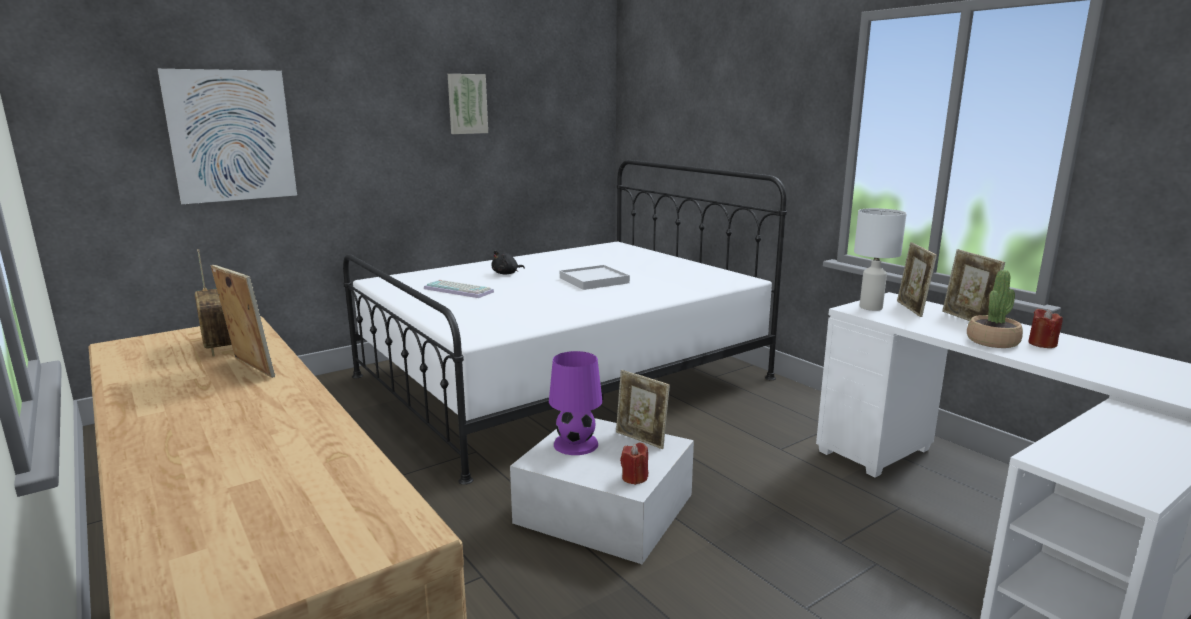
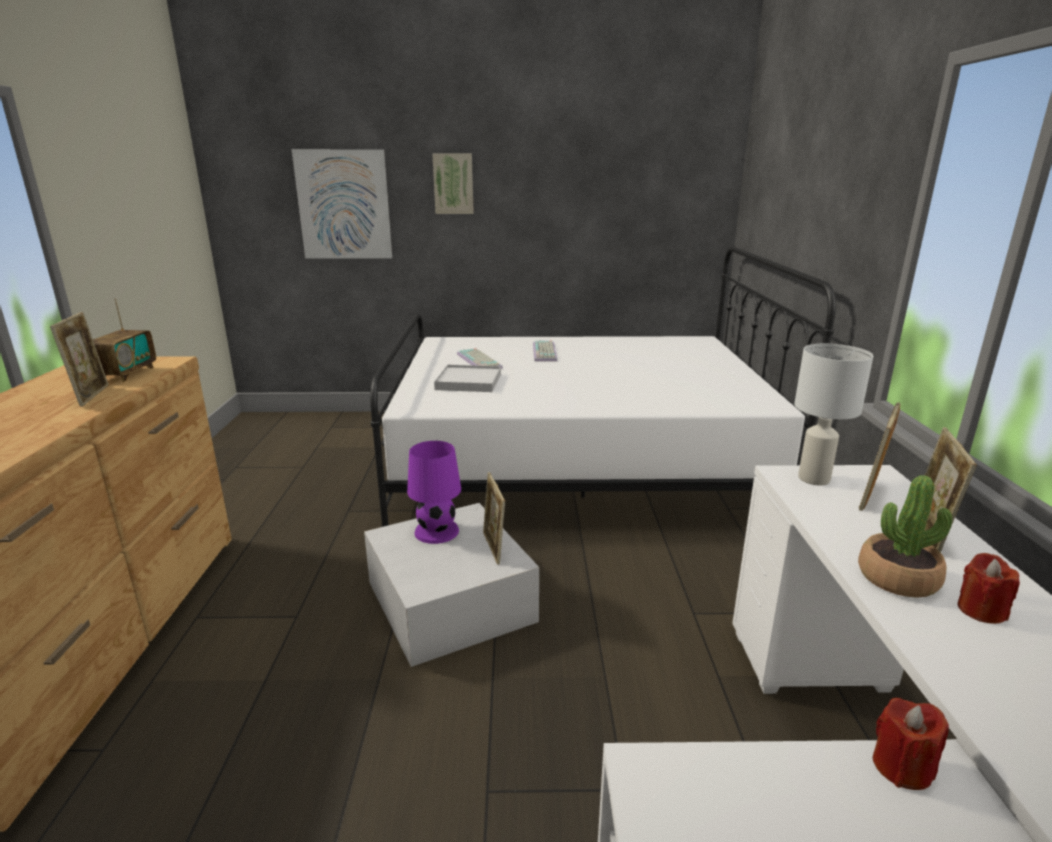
camera: 35 degrees right, 5 degrees up
(467, 104) = (556, 180): picture -> picture (453, 184)
(506, 273) = (545, 352): black plush toy -> keyboard
(594, 280) = (608, 374): white tray -> white tray (468, 382)
(634, 478) = (433, 582): red candle -> red candle (901, 767)

